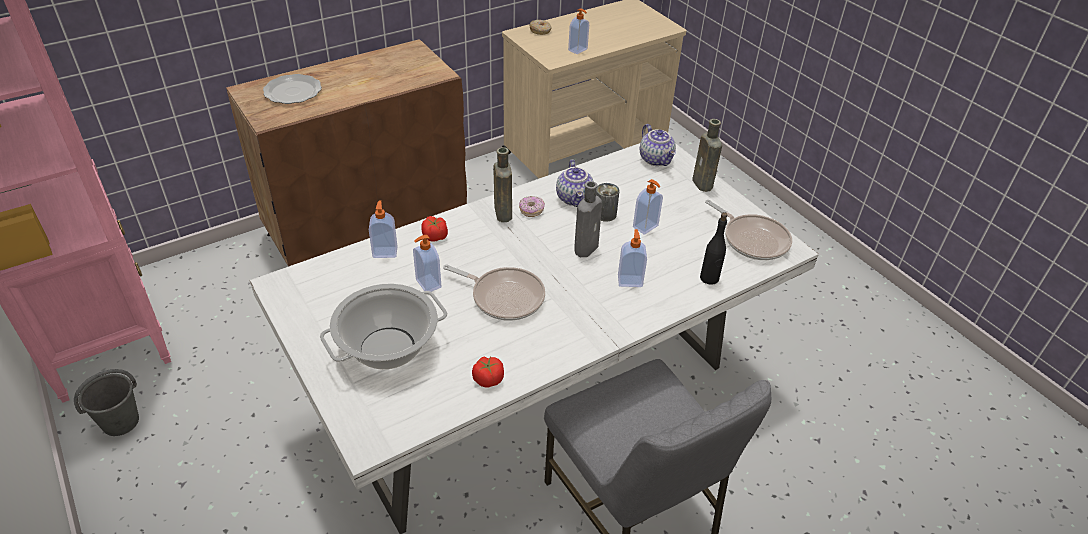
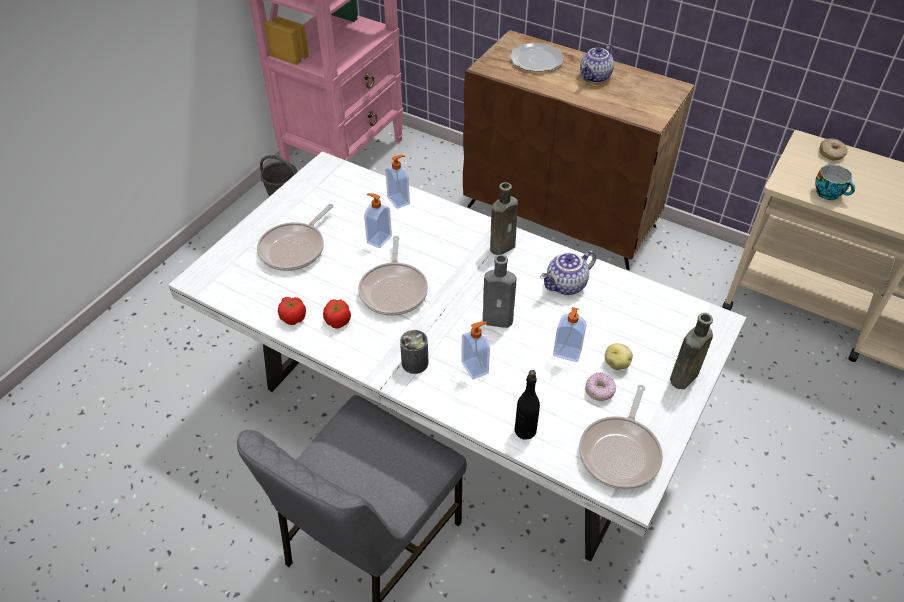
camera: 65 degrees right, 5 degrees up
(388, 348) = (295, 248): cooking pot -> frying pan
(435, 236) = (438, 219): tomato -> tomato (338, 321)
(531, 211) = (522, 263): donut -> donut (599, 391)
(578, 50) = (829, 193): soap dispenser -> cup
(605, 214) = (561, 315): can -> can (415, 363)
(656, 159) = (691, 325): teapot -> teapot (595, 77)
(670, 207) = (617, 363): none -> potato

